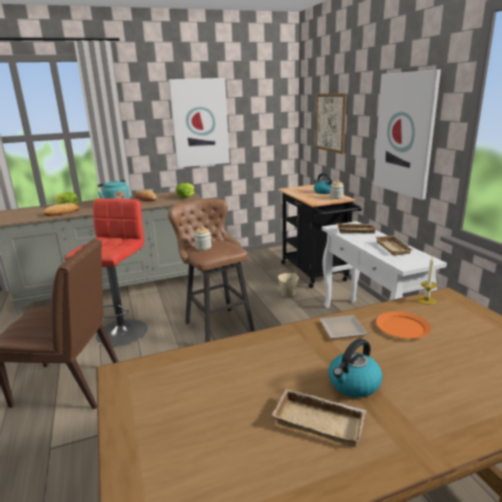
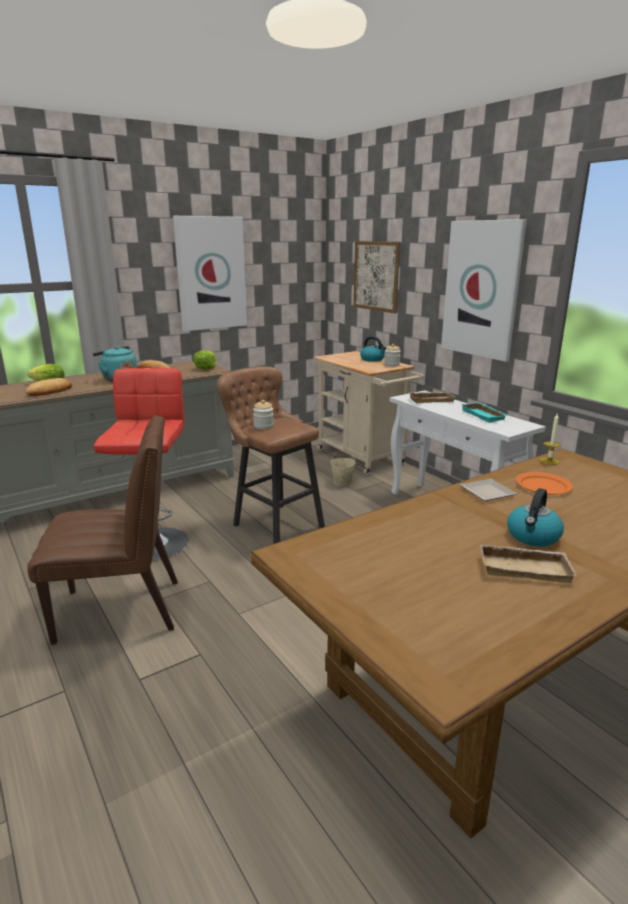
camera: 15 degrees left, 0 degrees up
(315, 273) = (364, 459): black cart -> beige cart
(394, 248) = (484, 415): beige tray -> turquoise tray

